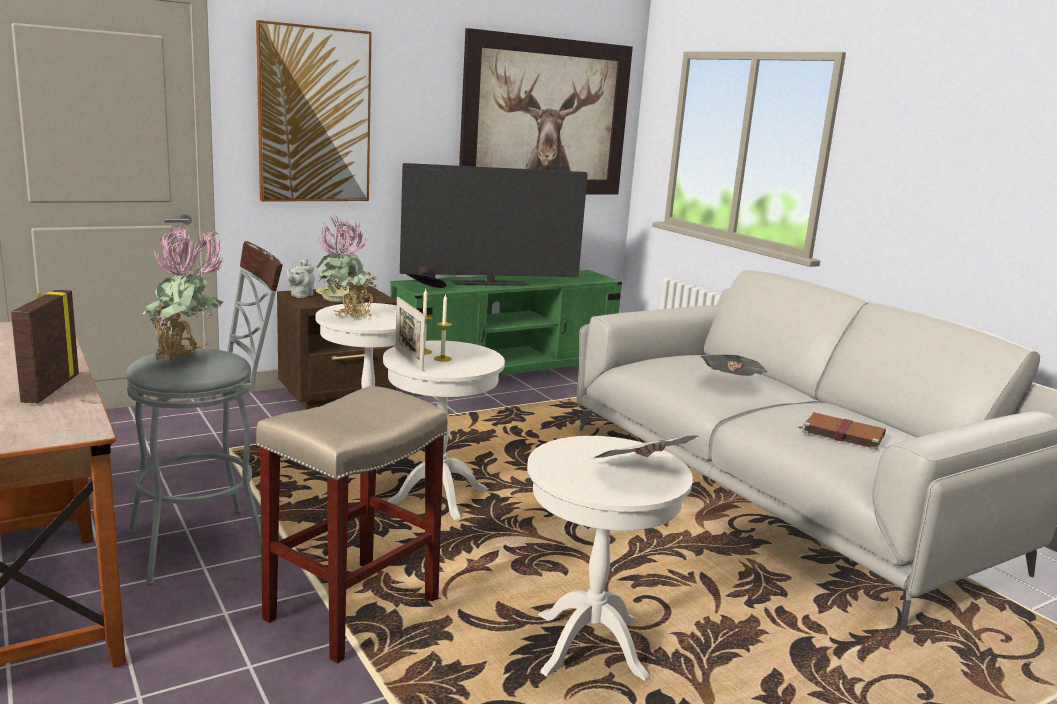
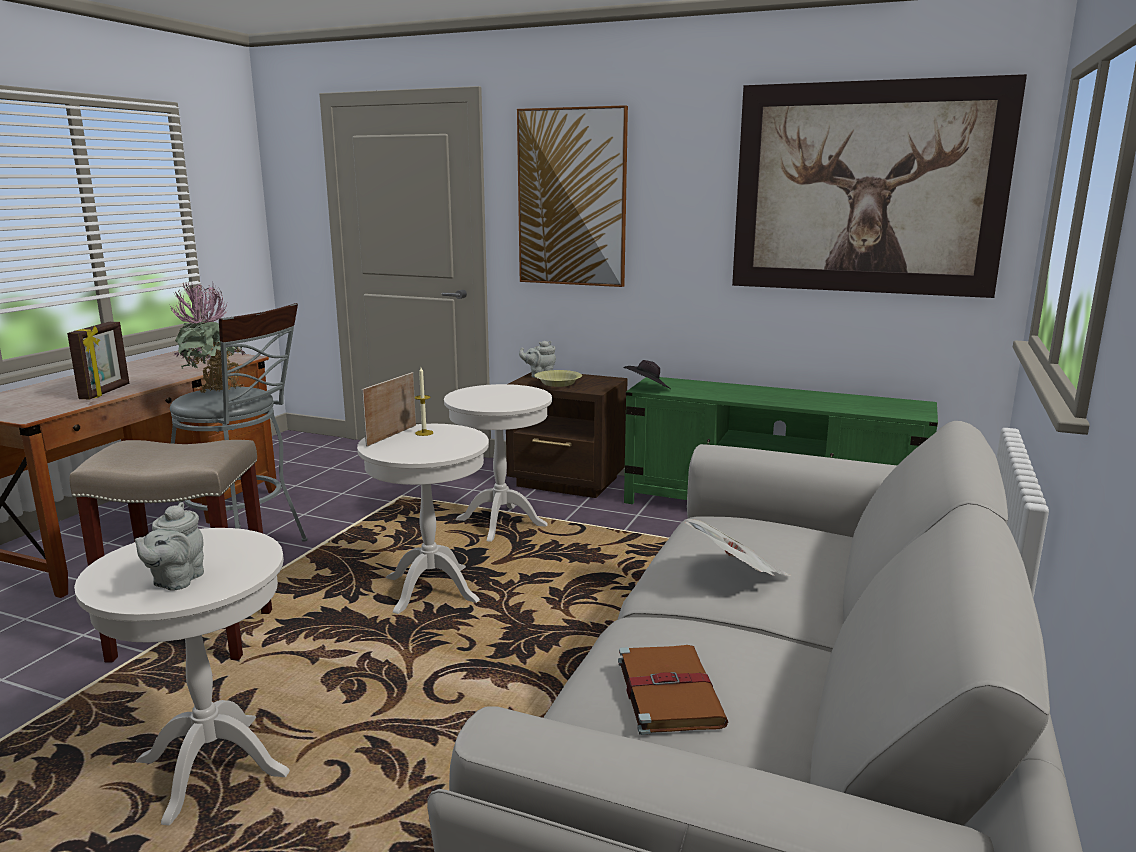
camera: 55 degrees right, 0 degrees up
(49, 389) = (106, 392): picture frame -> picture frame turned 135 degrees clockwise
(347, 319) = (468, 396): potted plant -> none
(442, 358) = (416, 442): candle -> none
(490, 283) = (741, 394): television -> none
(640, 473) = (176, 581): newspaper -> grey teapot

